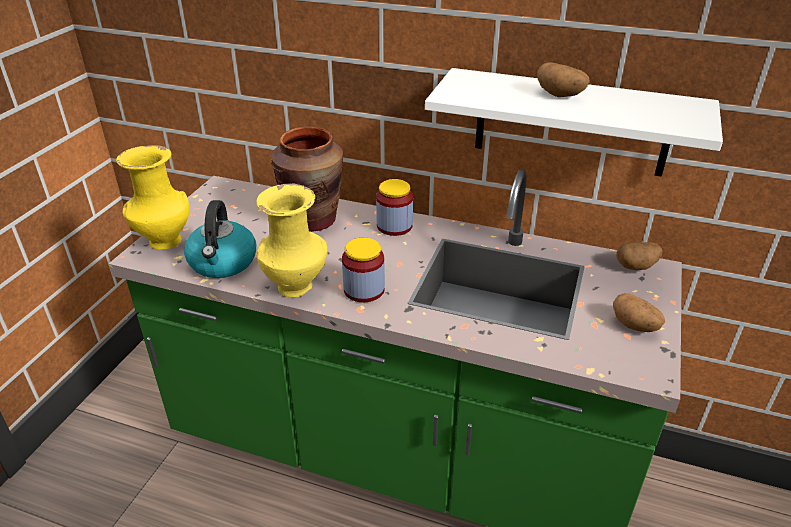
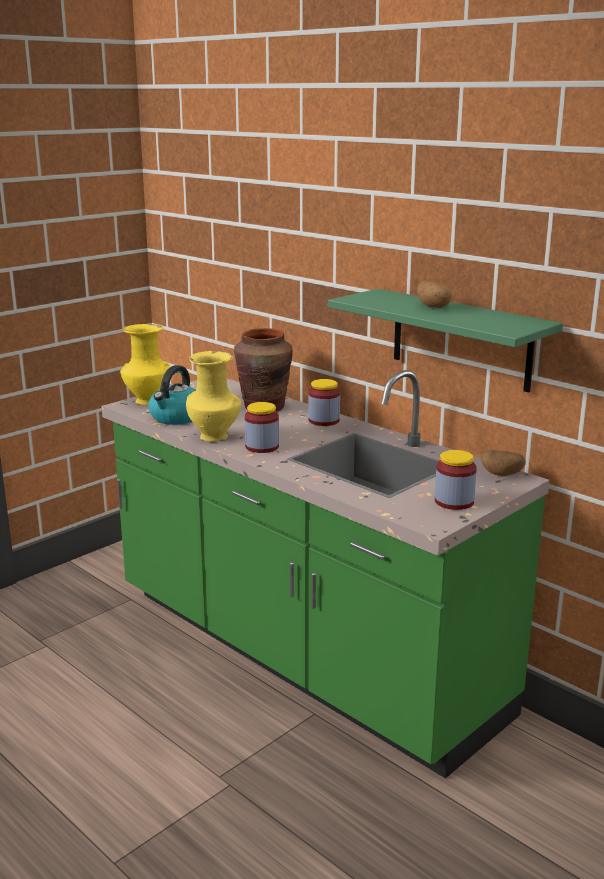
camera: 25 degrees right, 15 degrees down
(571, 123) = (461, 339): white shelf -> green shelf
(635, 326) = (454, 501): potato -> jar

